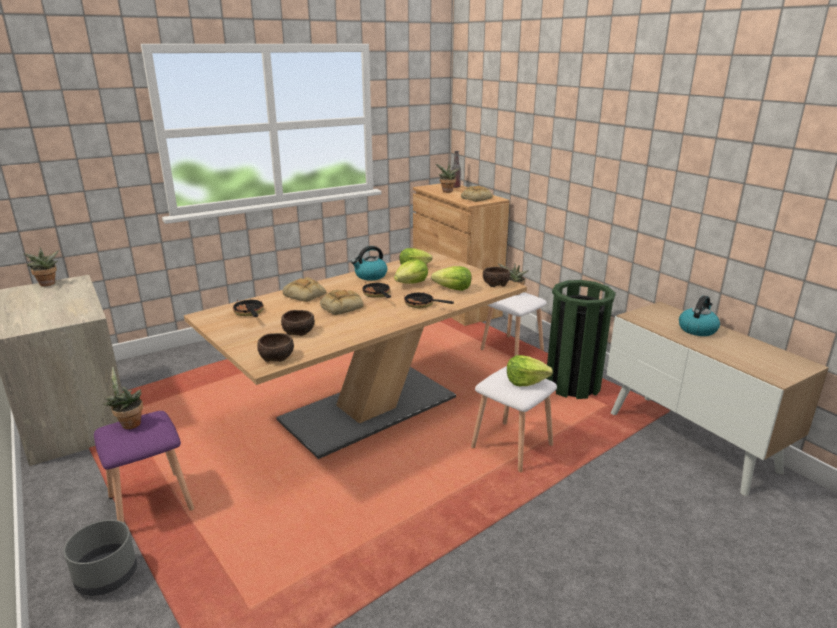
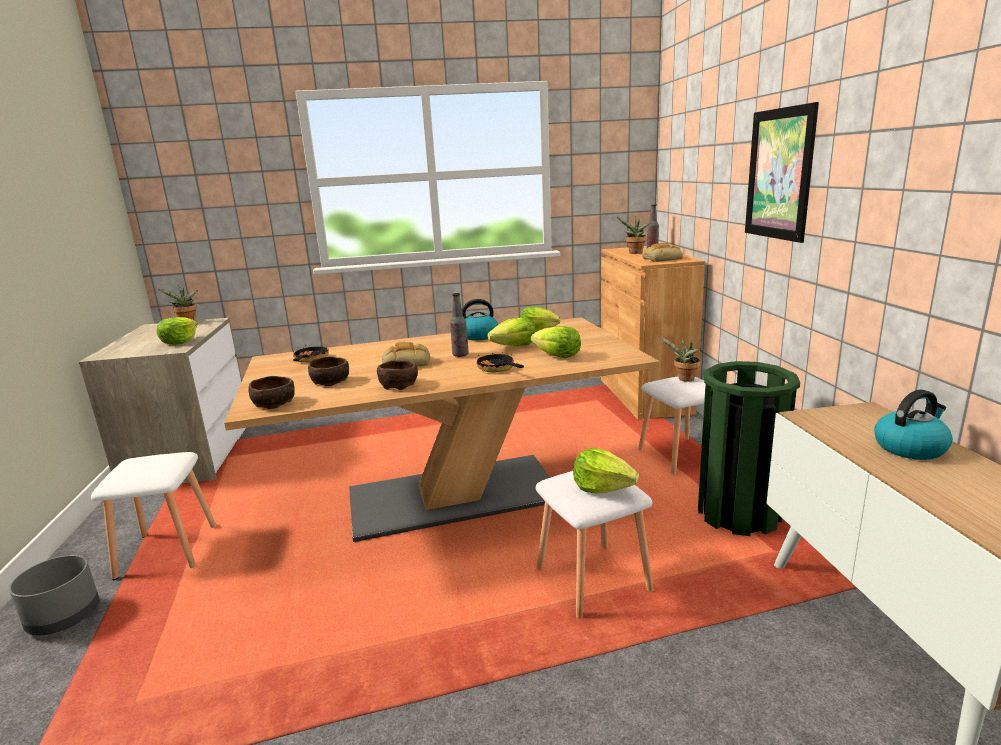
camera: 25 degrees right, 5 degrees down
(78, 307) = (180, 342): none -> lettuce
(129, 423) = (147, 459): potted plant -> none
(150, 503) = (167, 550): purple stool -> white stool
(306, 295) = (387, 348): bread -> none
(377, 295) = (460, 355): frying pan -> bottle
(495, 283) = (618, 354): brown bowl -> brown bowl (398, 385)
(580, 145) = (779, 174): none -> picture

